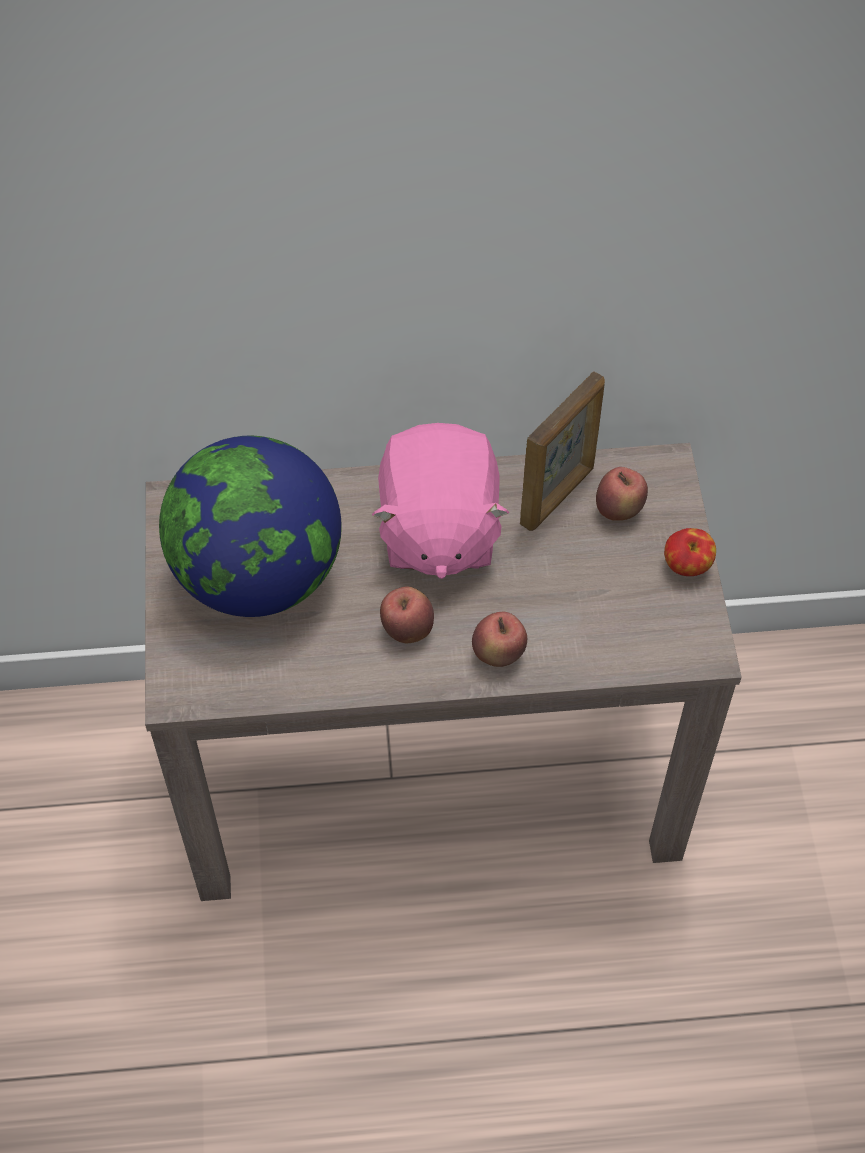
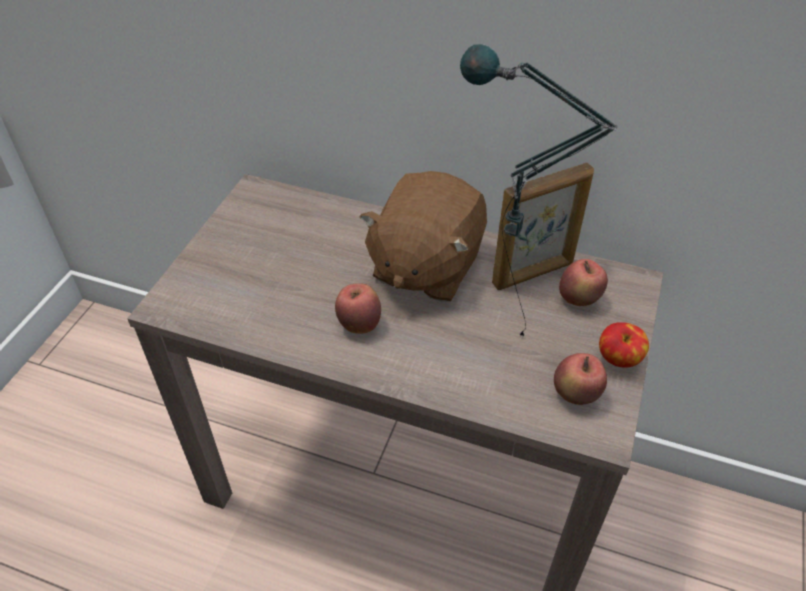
camera: 25 degrees right, 10 degrees down
(258, 575) = (276, 251): globe -> none
(437, 531) = (425, 266): pink plush toy -> brown plush toy
(498, 655) = (420, 368): apple -> apple (575, 395)
(564, 593) = (501, 343): none -> table lamp

